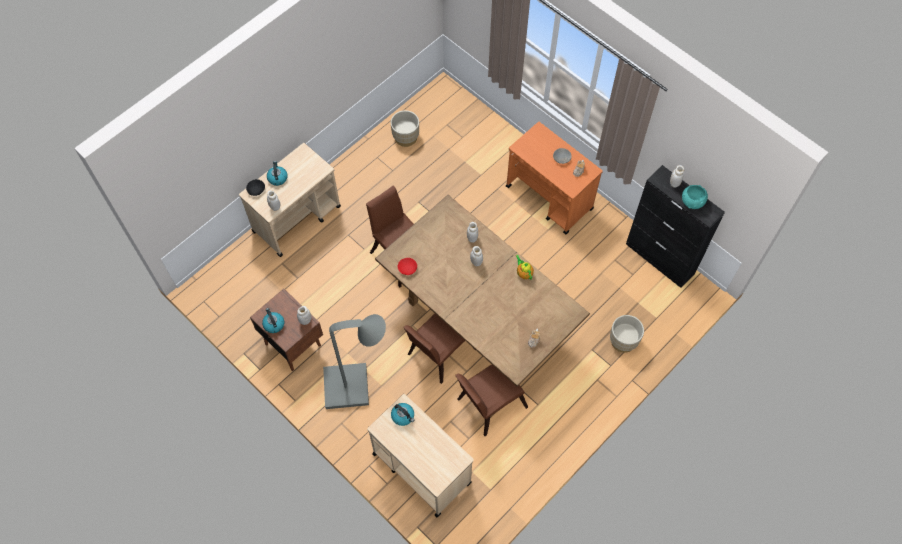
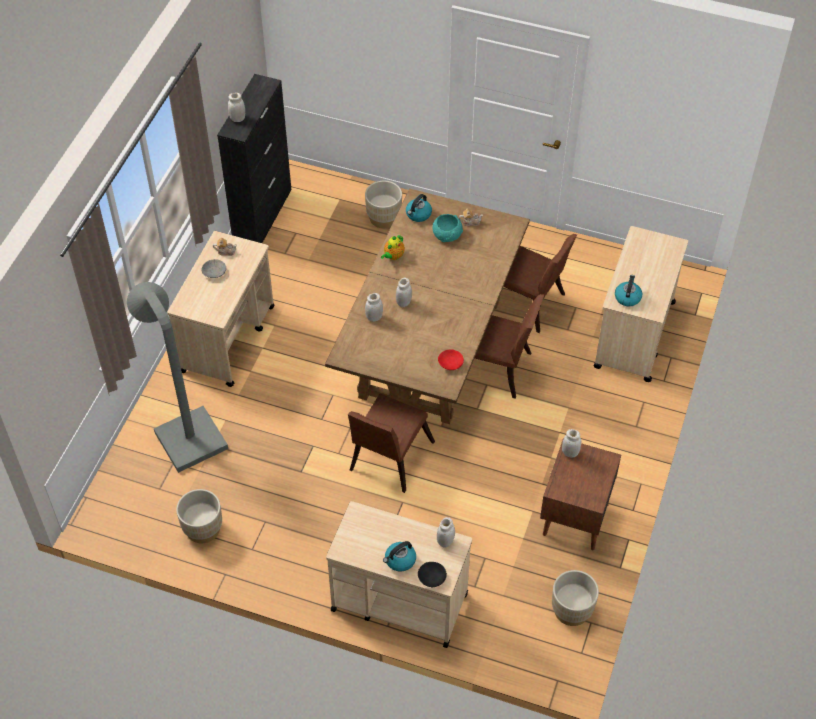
camera: 115 degrees left, 10 degrees down
(233, 310) = (572, 610): none -> beige planter
(273, 324) = (595, 483): kettle -> kettle (418, 214)
(355, 386) = (585, 432): grey floor lamp -> grey floor lamp (186, 432)
(549, 198) = (228, 338): orange cart -> beige cart
(692, 201) = (254, 99): turquoise bowl -> turquoise bowl (447, 235)

